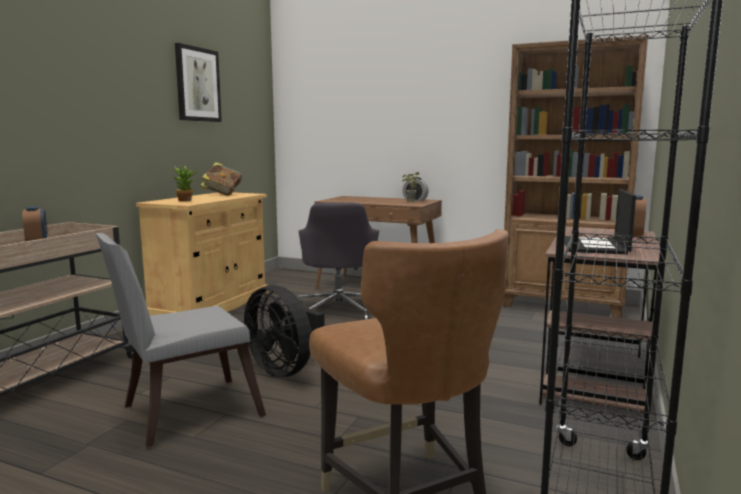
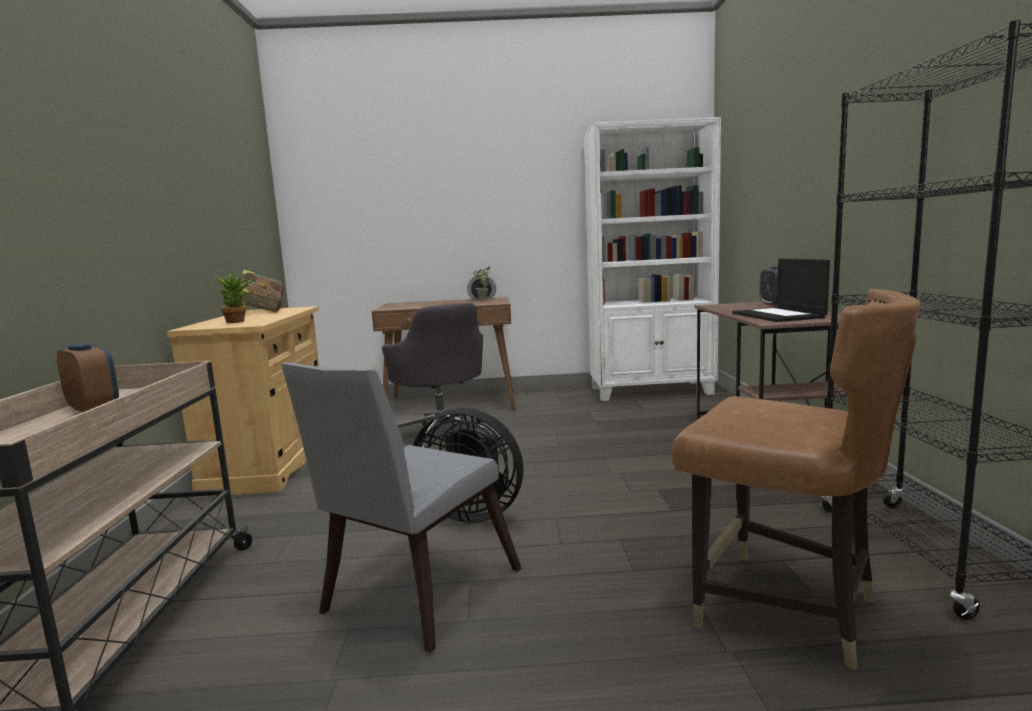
camera: 25 degrees left, 0 degrees up
(197, 84) = (207, 164): picture -> none
(562, 306) = (652, 391): brown bookcase -> white bookcase

